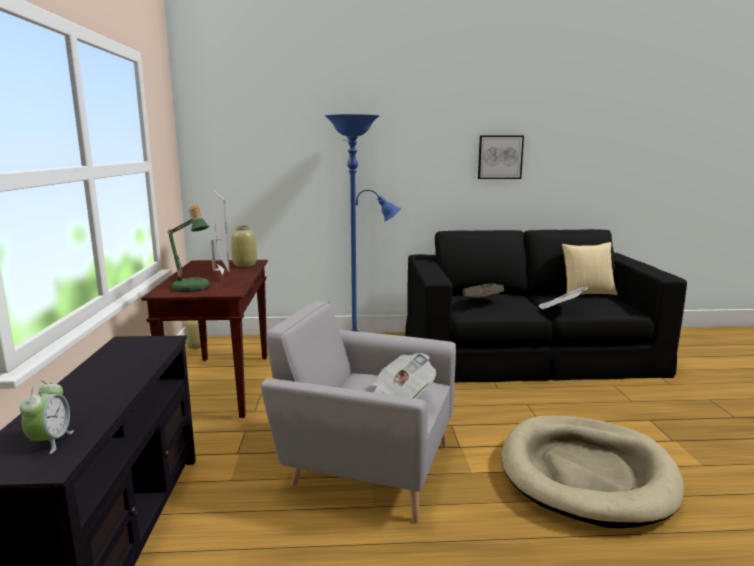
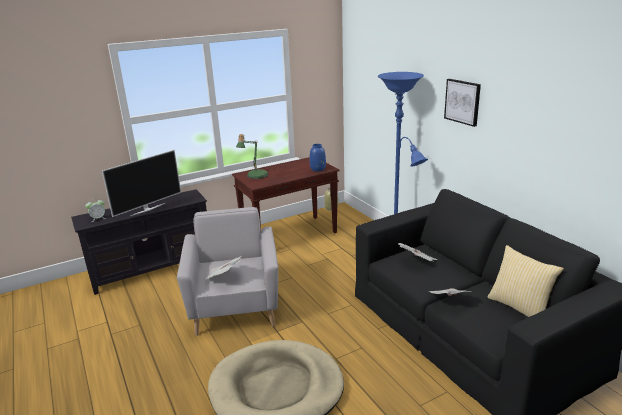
camera: 65 degrees right, 10 degrees up
(218, 270) = (298, 168): television -> television (147, 209)
(244, 264) = (317, 169): beige vase -> blue vase
(500, 157) = (525, 134): picture -> picture (462, 101)

